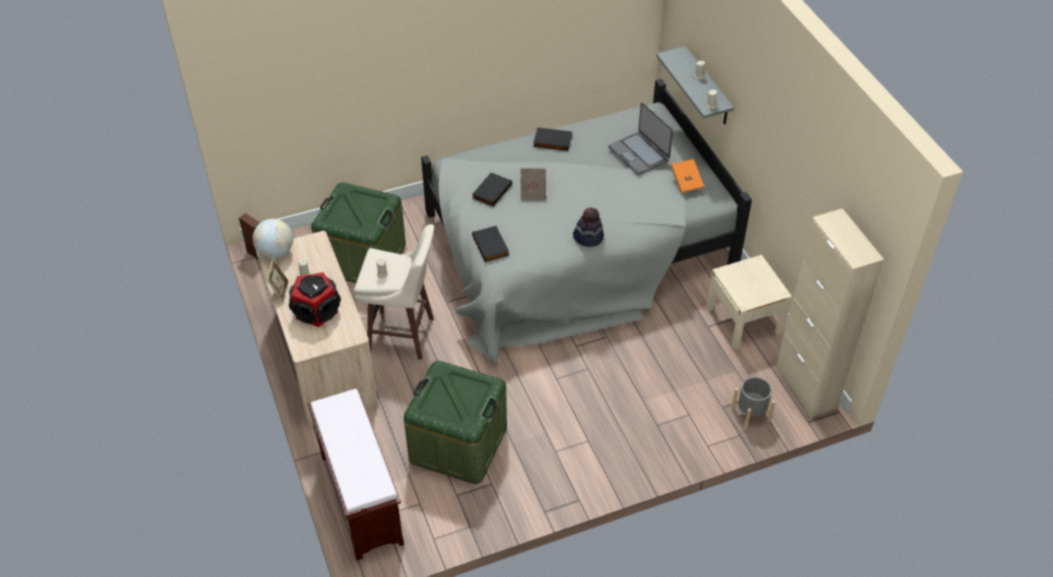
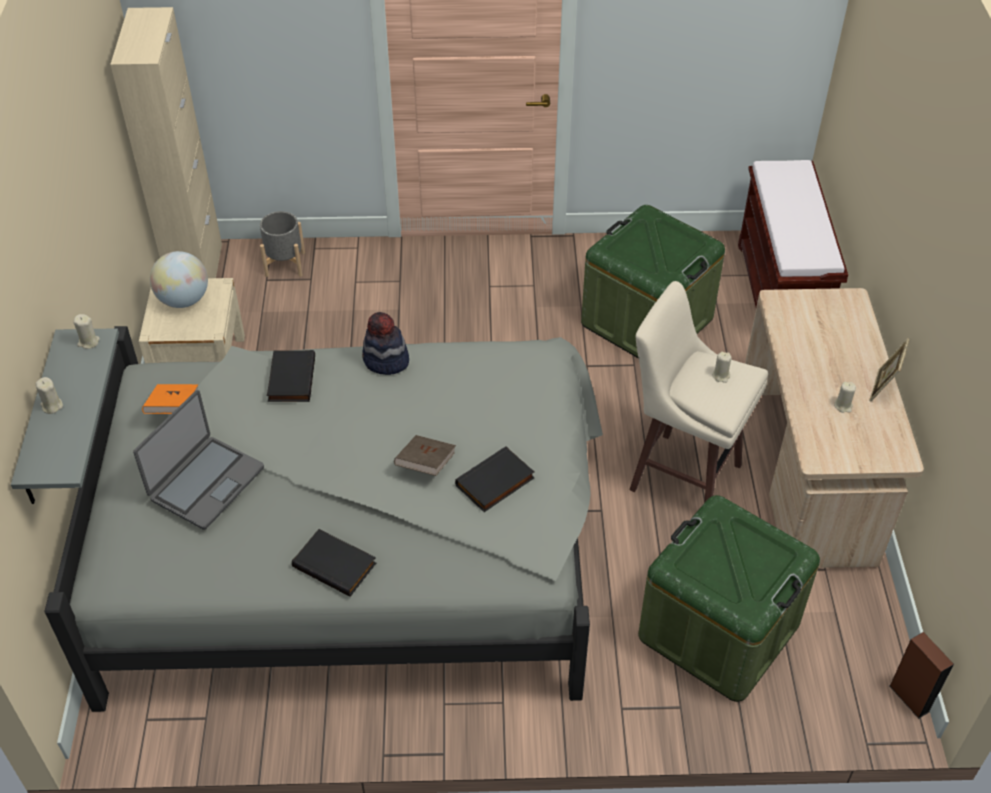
camera: 160 degrees left, 0 degrees up
(275, 252) = (889, 454): globe -> globe (184, 300)
(316, 310) = (828, 346): speaker -> none
(491, 245) = (537, 388): black book -> black book (290, 378)
(639, 154) = (206, 483): laptop -> laptop turned 45 degrees clockwise

